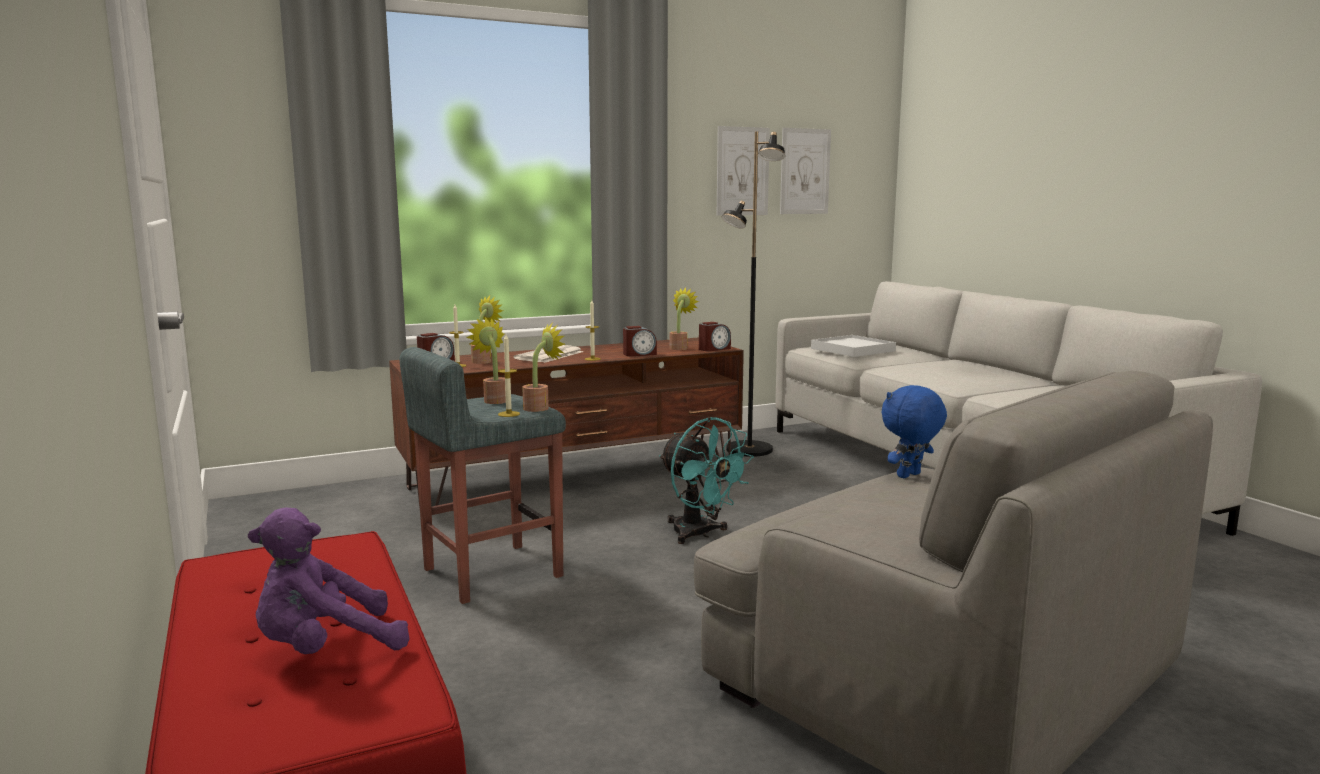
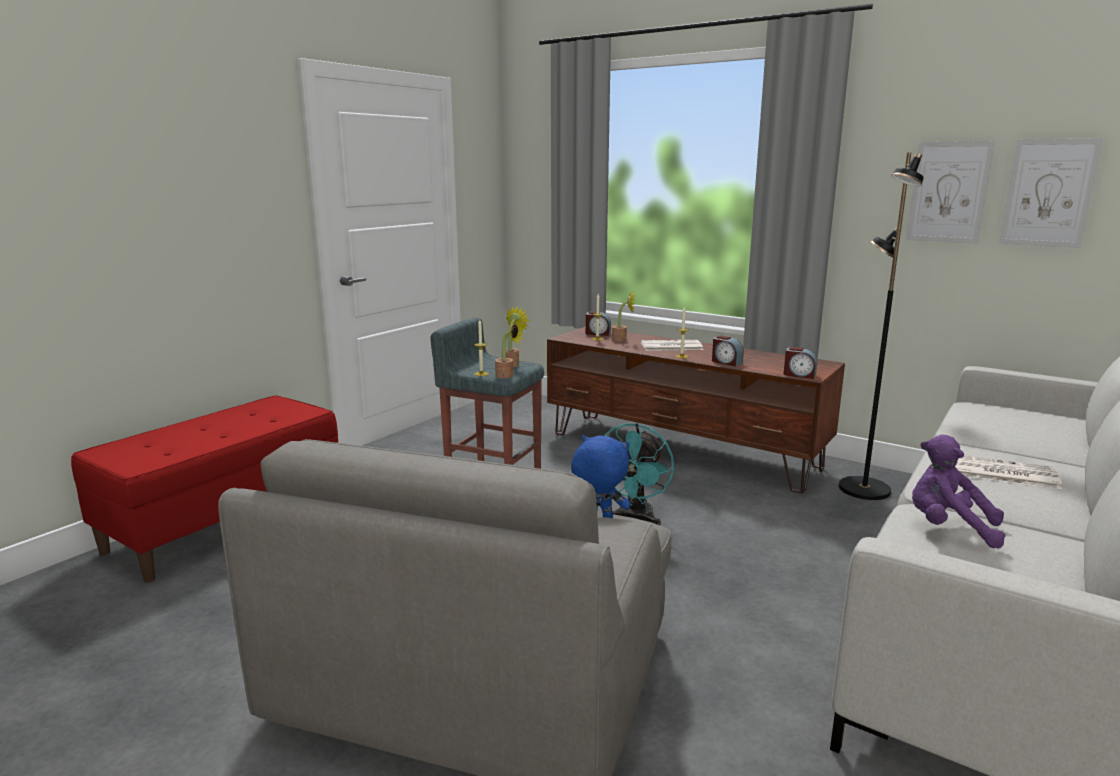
camera: 60 degrees right, 5 degrees up
(325, 649) = (189, 441): purple plush toy -> purple plush toy (948, 528)
(680, 348) = (779, 366): potted plant -> none
(853, 350) = (997, 420): white tray -> none
(949, 369) = (1002, 473): none -> newspaper

